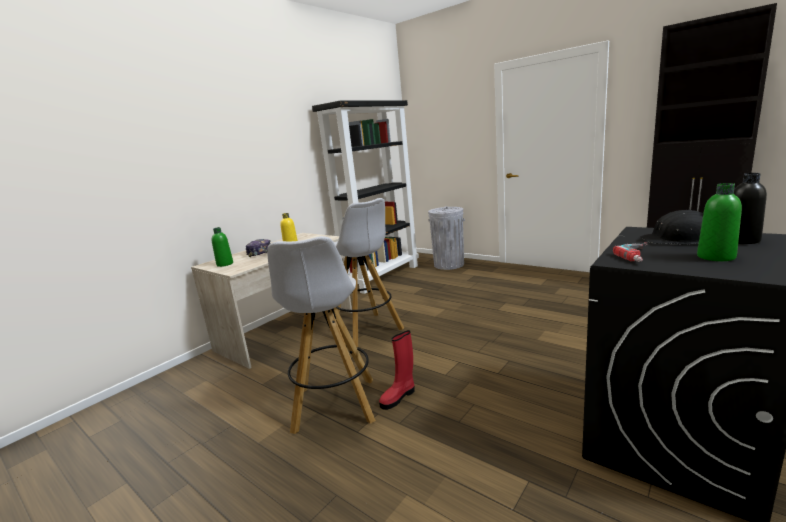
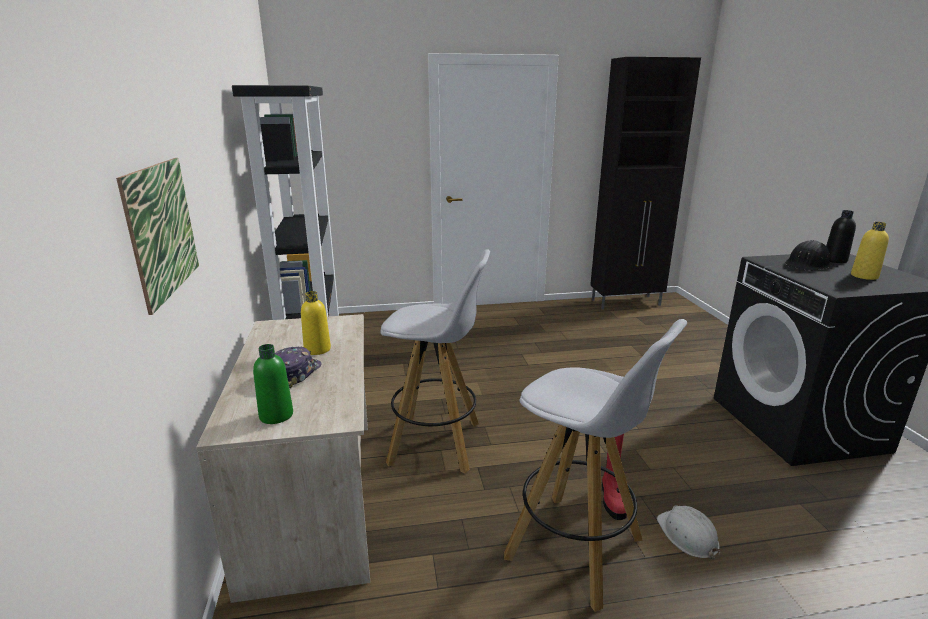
camera: 50 degrees left, 5 degrees up
(198, 171) = (162, 229): none -> picture
(401, 439) = (687, 535): none -> white hard hat
(449, 264) = (380, 324): grey trash can -> none
(642, 255) = (833, 282): power drill -> none
(716, 257) = (864, 276): green bottle -> yellow bottle

